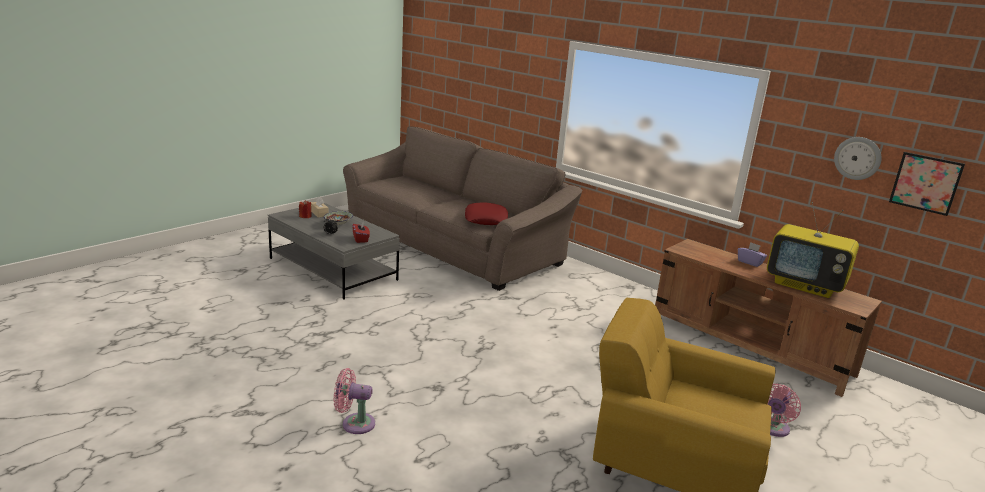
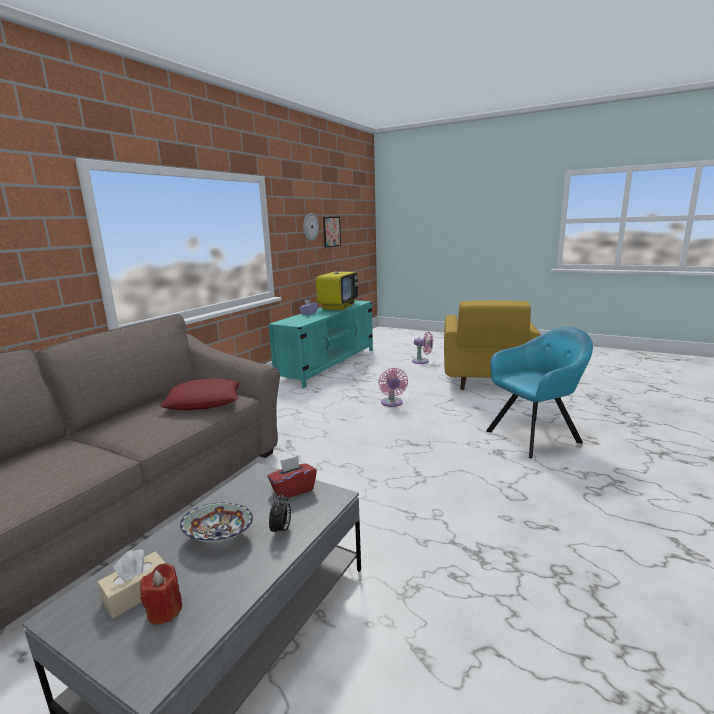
camera: 100 degrees left, 5 degrees down
(355, 423) = (600, 478): pink fan -> pink fan (392, 403)
(458, 425) = (536, 435): none -> turquoise armchair
(750, 347) = (328, 364): brown tv stand -> turquoise tv stand

